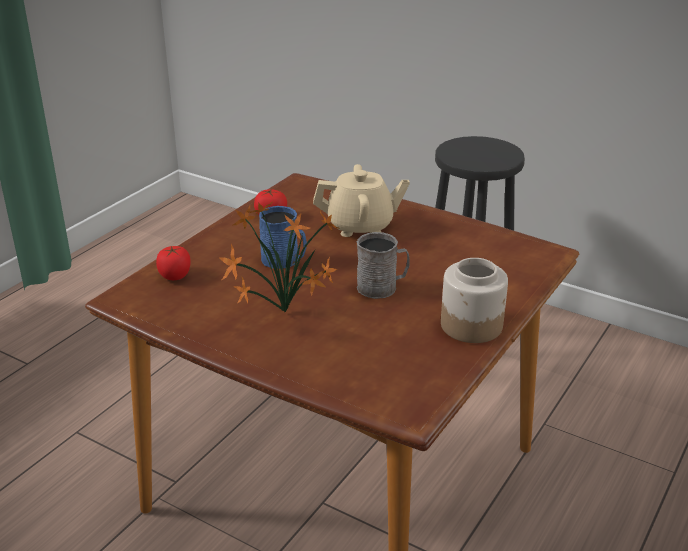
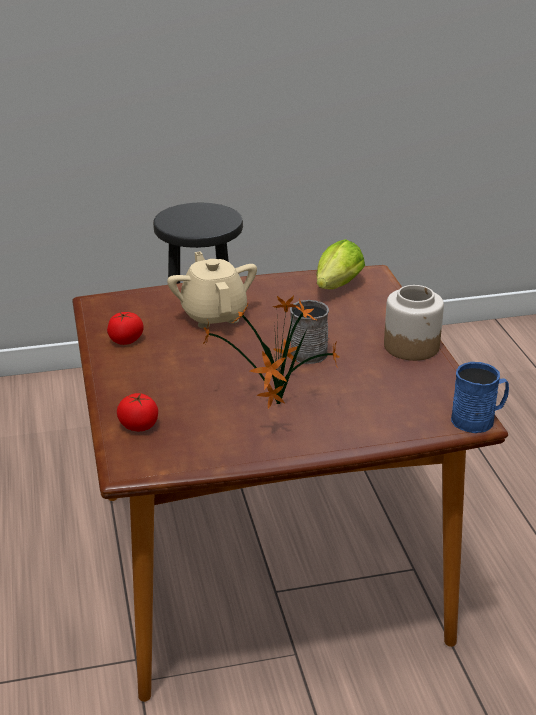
camera: 45 degrees left, 0 degrees up
(284, 260) = (205, 369): blue mug -> blue mug (478, 419)
(360, 226) = (214, 315): beige teapot -> beige teapot turned 60 degrees counterclockwise
(494, 249) = (336, 288): none -> lettuce

